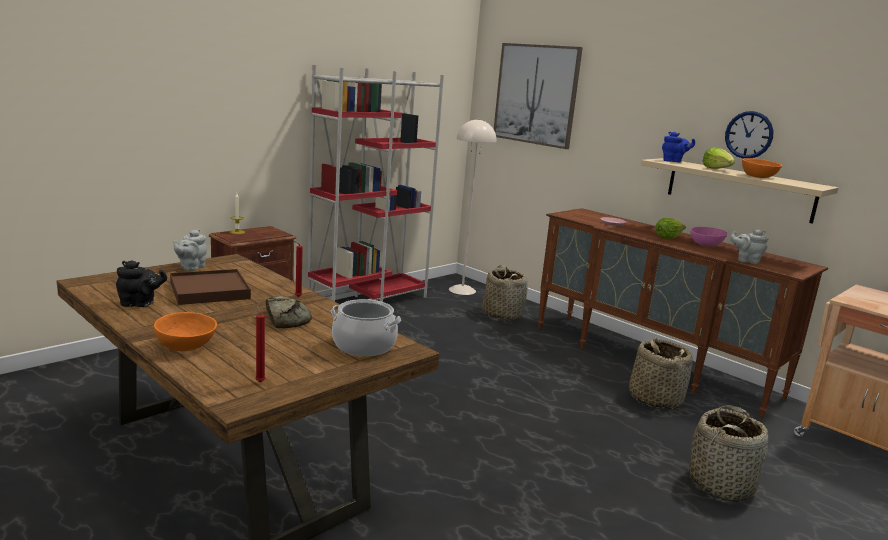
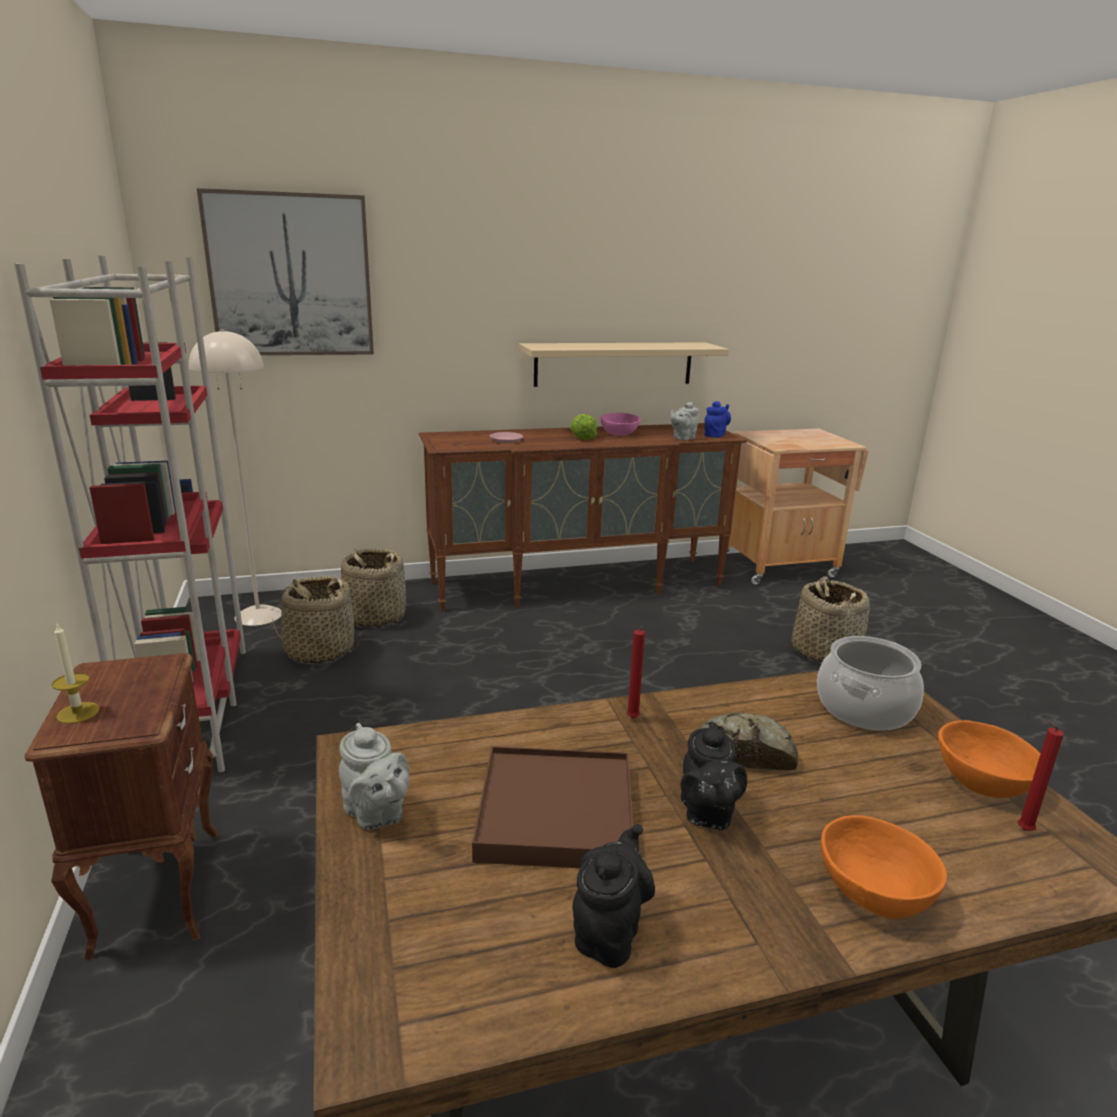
camera: 60 degrees left, 5 degrees up
(226, 314) = (706, 814): none -> black teapot
(655, 398) = (658, 616): basket -> basket (319, 651)
(673, 161) = (550, 345): blue teapot -> blue teapot (715, 435)
(717, 169) = (606, 345): lettuce -> none
(749, 135) = (615, 300): wall clock -> none
(757, 176) = (653, 346): orange bowl -> orange bowl (981, 782)

